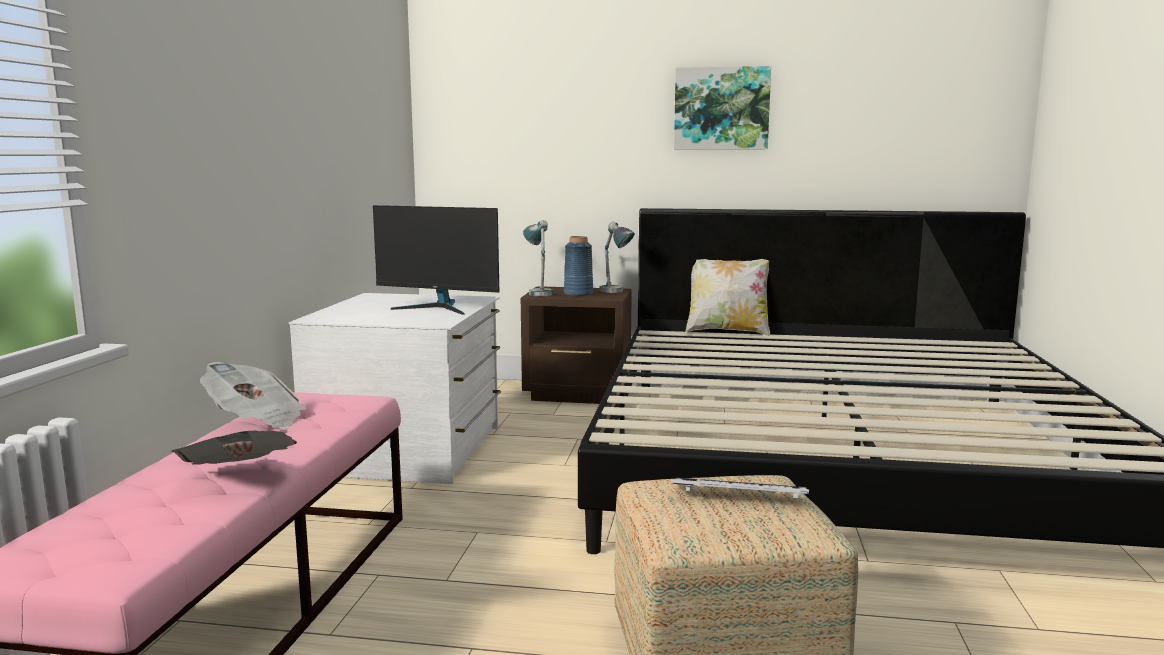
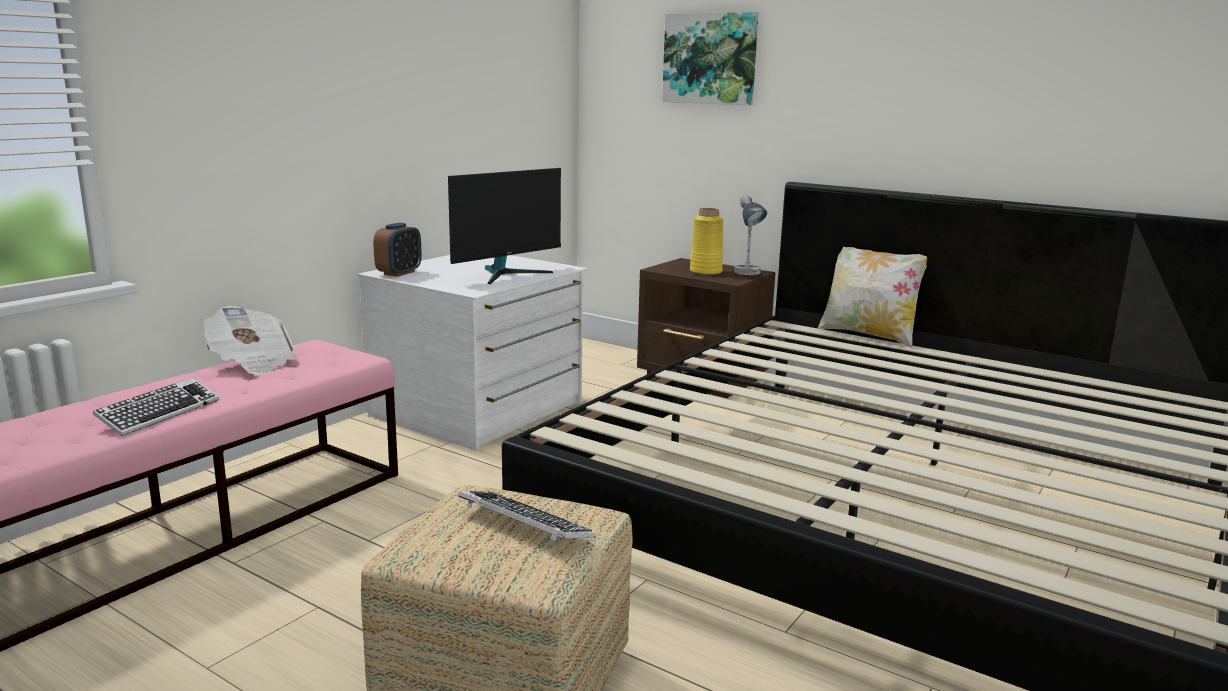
camera: 25 degrees right, 5 degrees up
(239, 479) = (159, 413): newspaper -> keyboard
(333, 317) = (399, 273): none -> alarm clock
(439, 307) = (506, 274): monitor -> monitor turned 90 degrees counterclockwise
(538, 292) = (667, 266): table lamp -> none
(578, 294) = (705, 272): blue vase -> yellow vase
(721, 108) = (893, 67): picture -> picture (710, 59)

